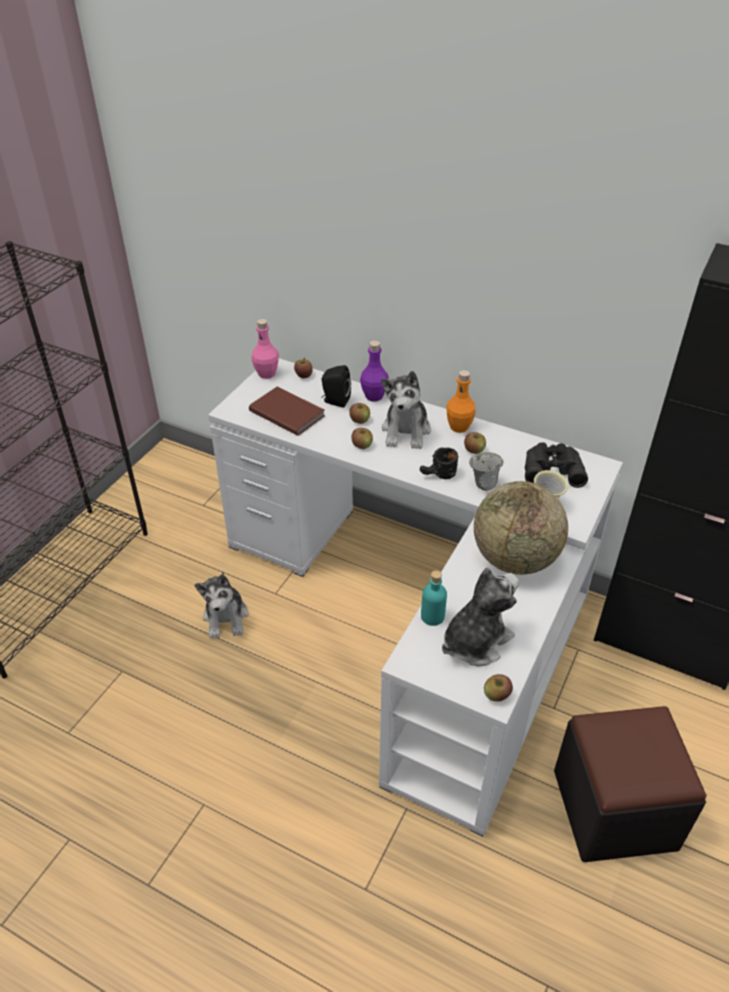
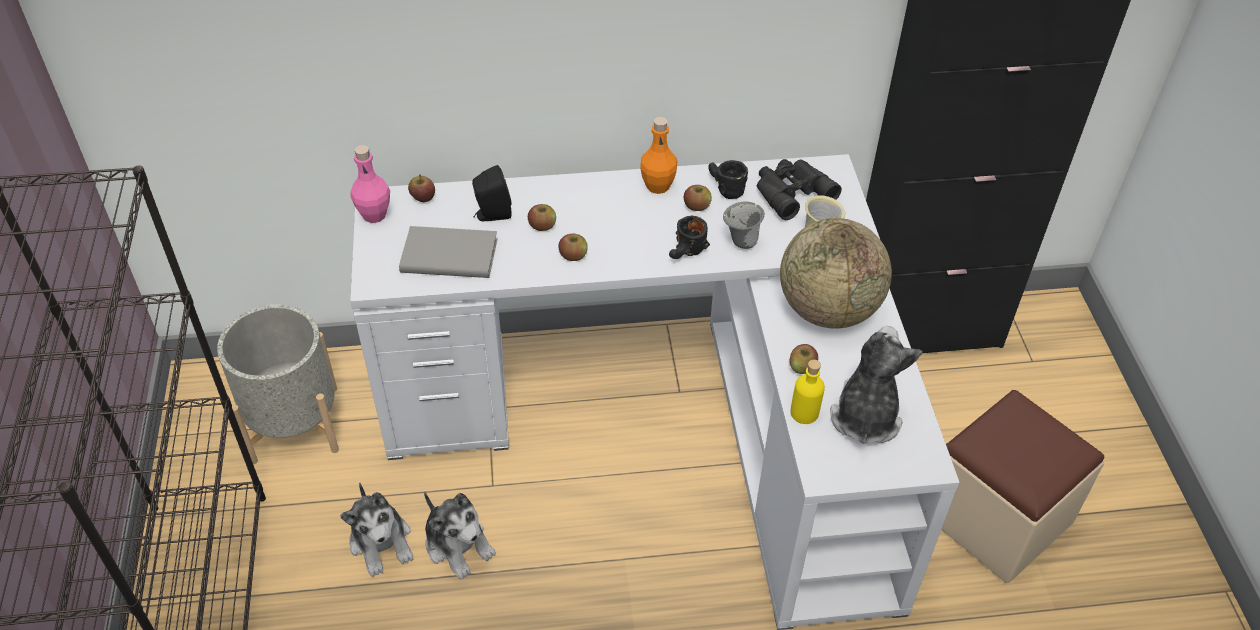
camera: 35 degrees left, 5 degrees up
(196, 502) = (294, 424): none -> grey planter
(287, 412) = (448, 254): brown book -> grey book
(374, 396) = (531, 189): purple bottle -> none
(406, 431) = (606, 216): plush toy -> plush toy (381, 542)
(432, 616) = (804, 413): turquoise bottle -> yellow bottle
(496, 695) = (928, 459): apple -> apple (802, 367)
(504, 446) = (723, 188): none -> black mug
(614, 809) = (996, 517): black ottoman -> beige ottoman

